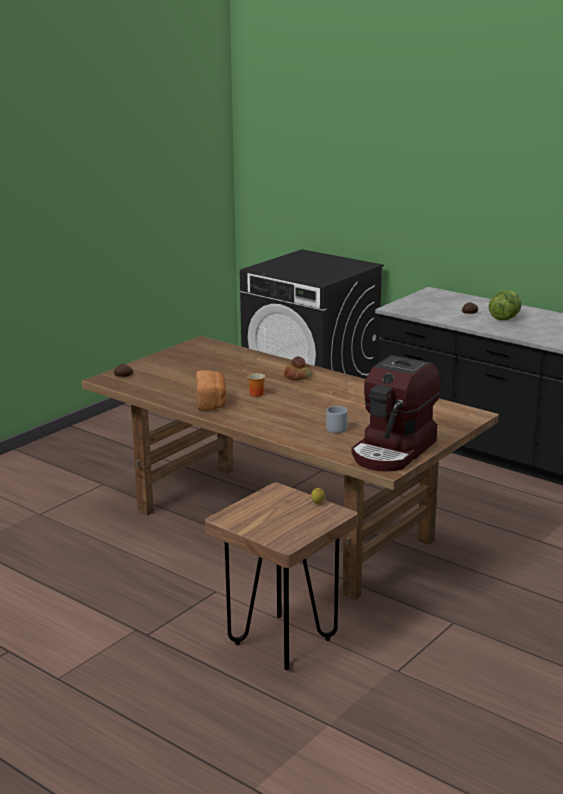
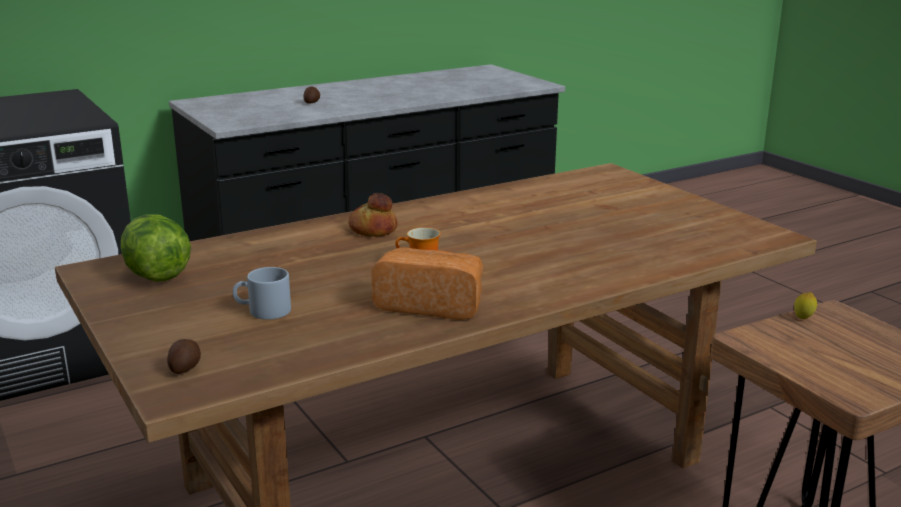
camera: 70 degrees left, 0 degrees up
(334, 427) = (609, 240): grey mug -> grey mug (262, 311)
(394, 451) = (714, 223): coffee machine -> none
(505, 318) = (354, 95): lettuce -> lettuce (156, 275)

